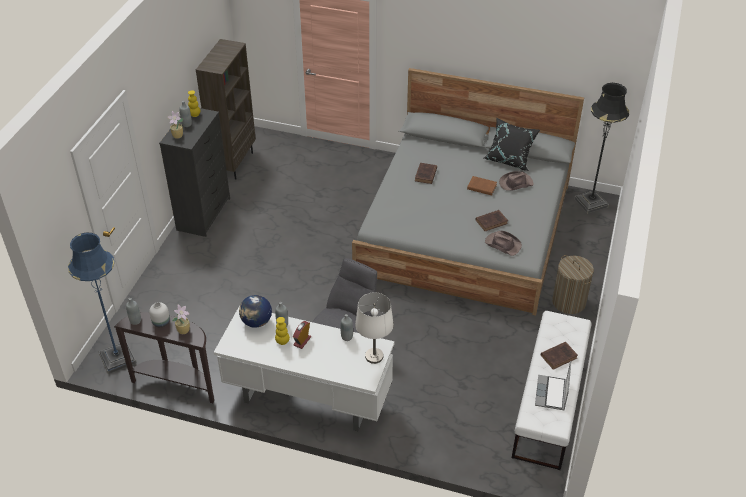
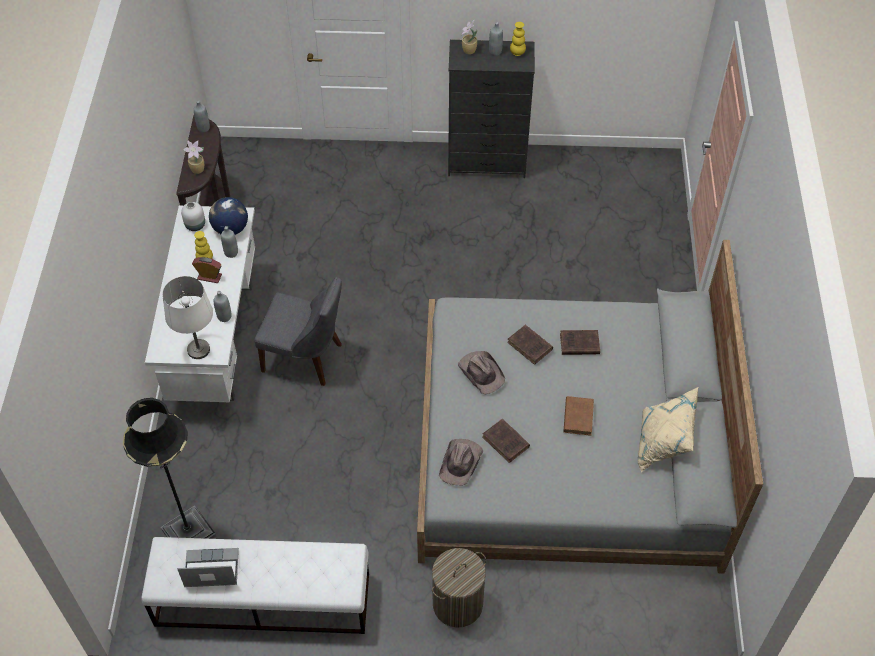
camera: 75 degrees right, 10 degrees up
(117, 358) = (238, 162): blue floor lamp -> none
(161, 322) = (205, 148): white vase -> white vase (194, 225)
(234, 163) = (594, 162): brown bookcase -> none
(509, 159) = (662, 444): black pillow -> beige pillow
(515, 183) = (606, 460): brown hat -> brown hat (481, 372)
(559, 356) = (279, 571): brown book -> brown book (530, 346)
(591, 203) = (698, 613): black floor lamp -> black floor lamp (188, 533)

